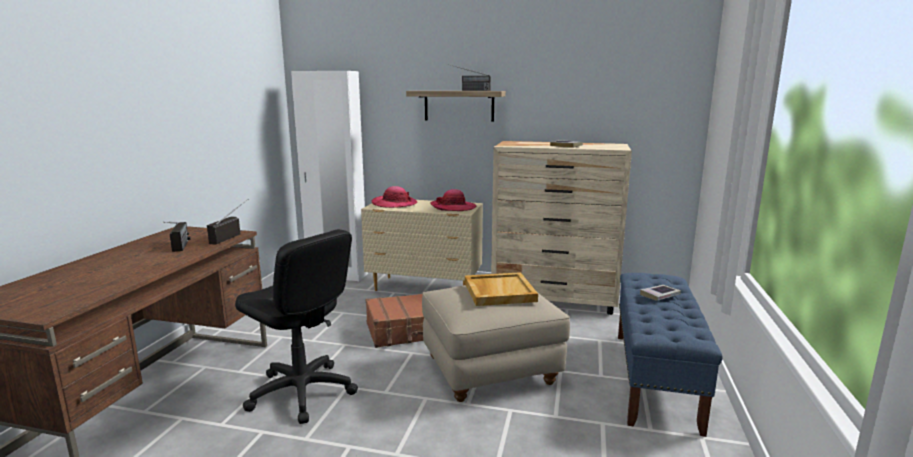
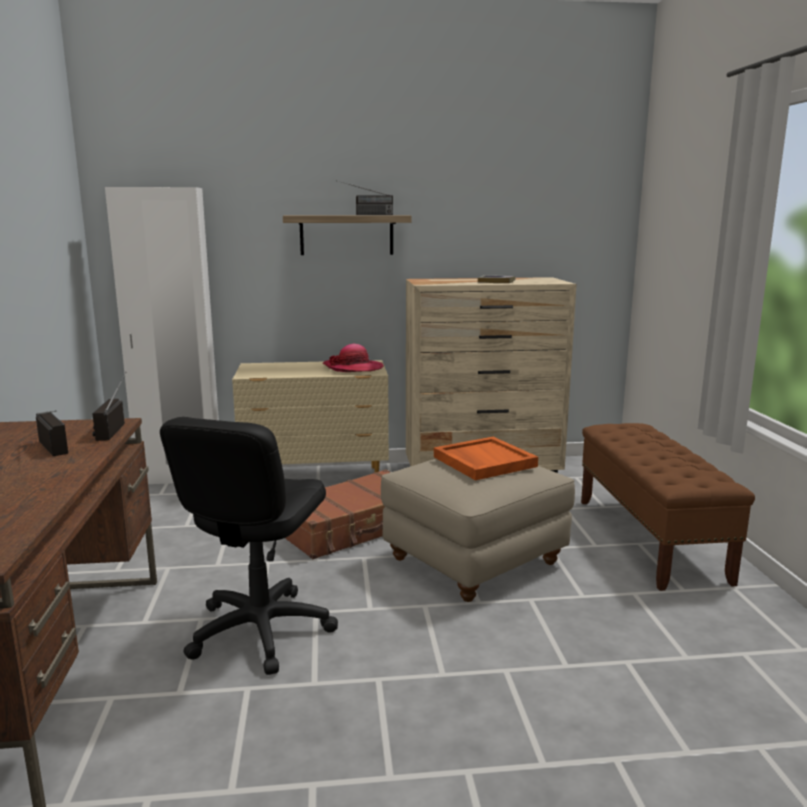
camera: 20 degrees left, 0 degrees up
(301, 392) = (260, 630): black office chair -> black office chair turned 90 degrees clockwise
(394, 204) = (270, 369): hat -> none
(498, 292) = (483, 461): beige tray -> orange tray
(655, 379) = (649, 539): blue bench -> brown bench
(660, 295) = (649, 444): book -> none

